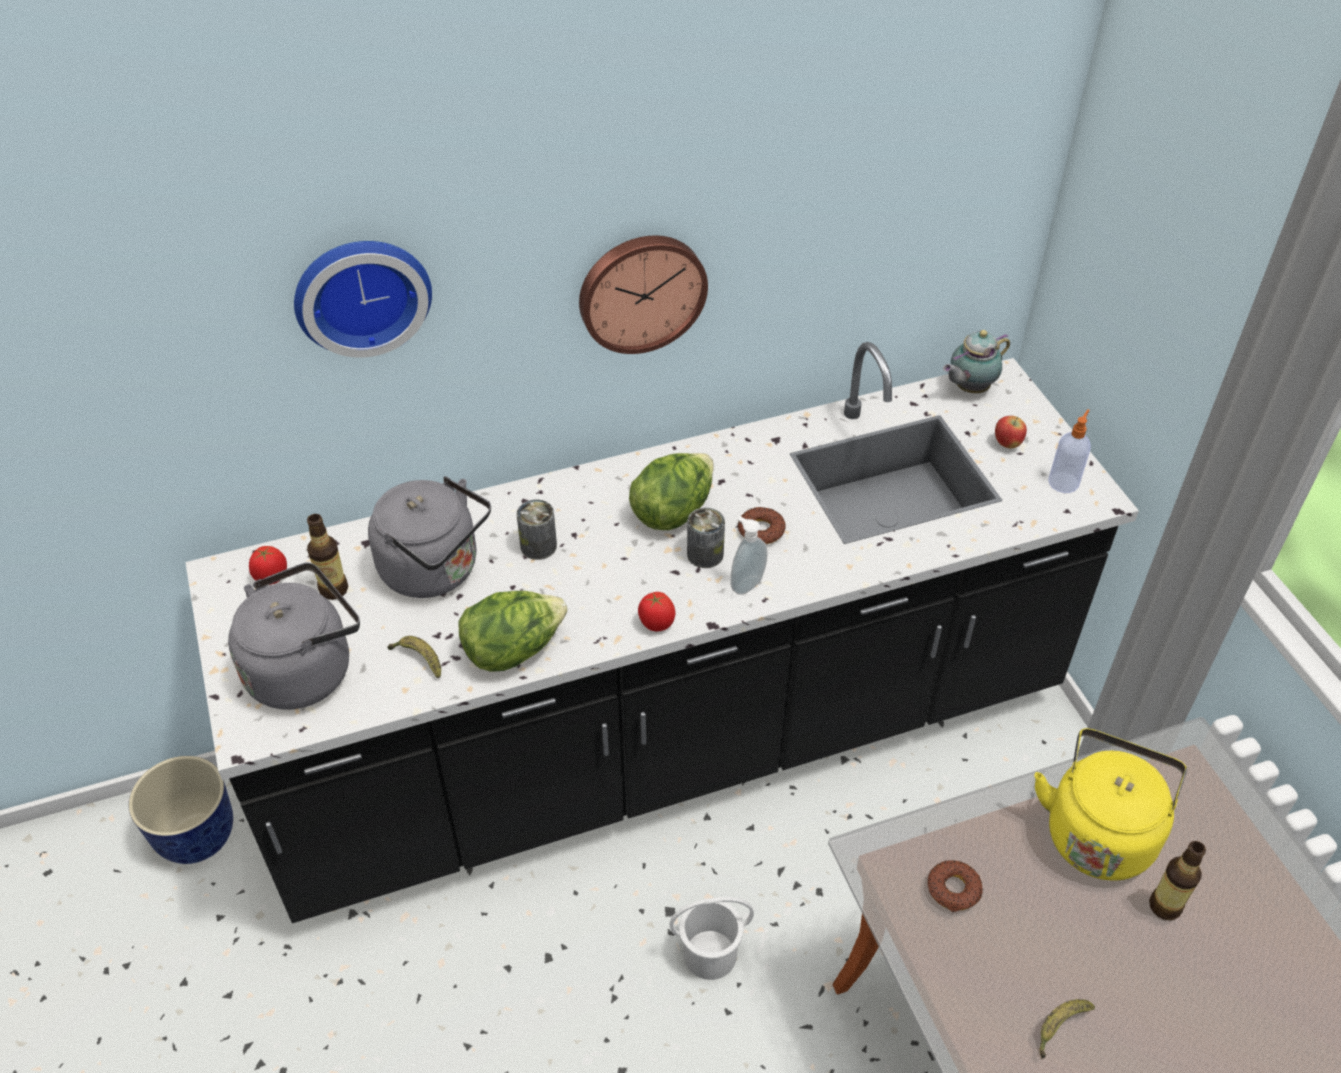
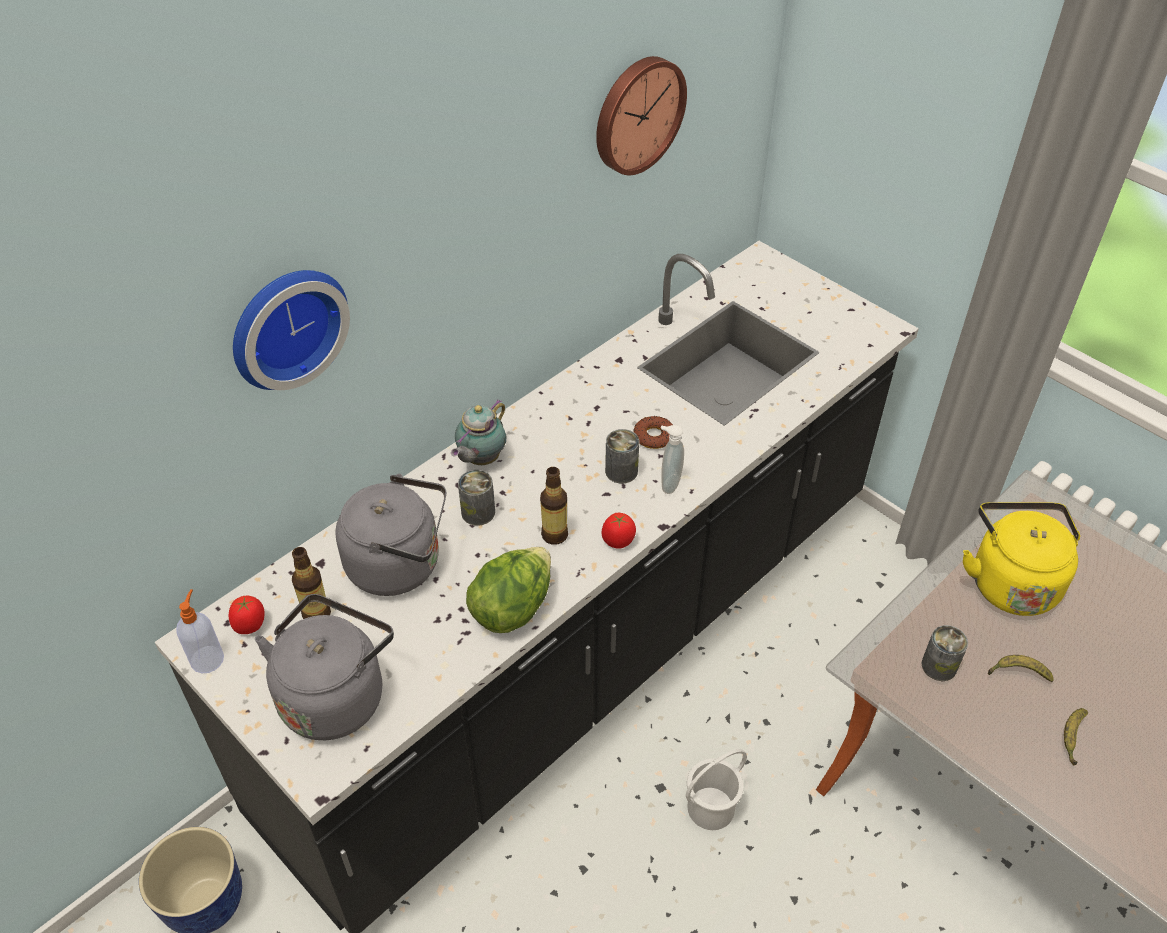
camera: 25 degrees left, 0 degrees up
(419, 659) = (434, 646): banana -> banana (1018, 673)
(641, 291) = (503, 259): wall clock -> wall clock (637, 114)
(673, 511) = (573, 444): lettuce -> none
(953, 889) = (939, 666): donut -> can
(969, 388) = (741, 274): teapot -> teapot (480, 459)
(1007, 444) = (796, 308): apple -> none
(1064, 482) = (854, 323): soap dispenser -> soap dispenser (207, 658)
(1164, 906) = (1085, 617): bottle -> bottle (554, 535)

